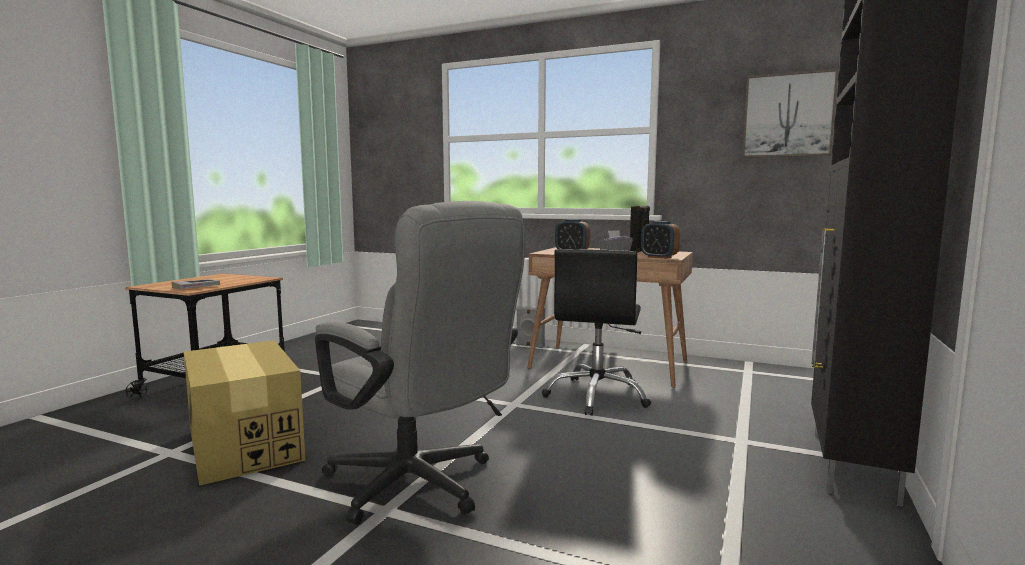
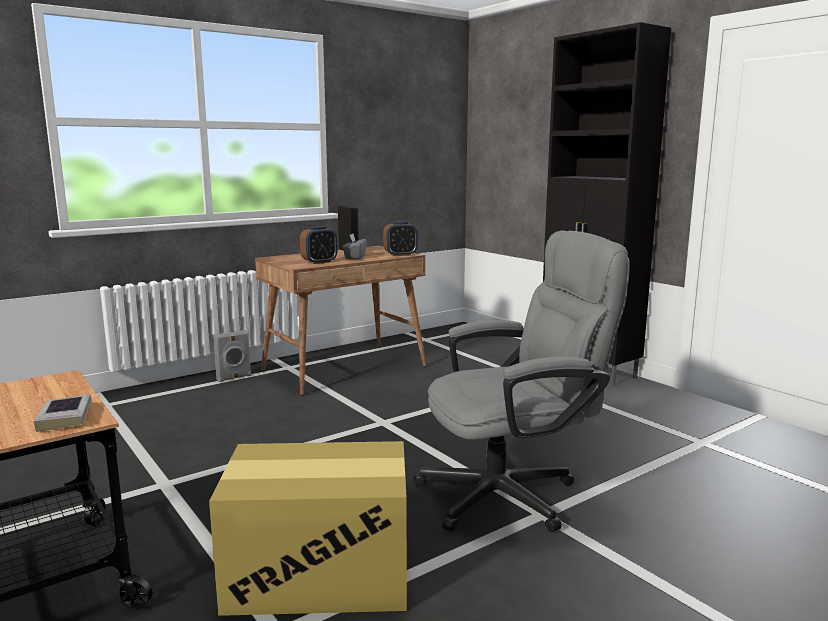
camera: 60 degrees left, 5 degrees up
(597, 396) = (408, 391): black office chair -> none
(788, 115) = (420, 122): picture -> none

